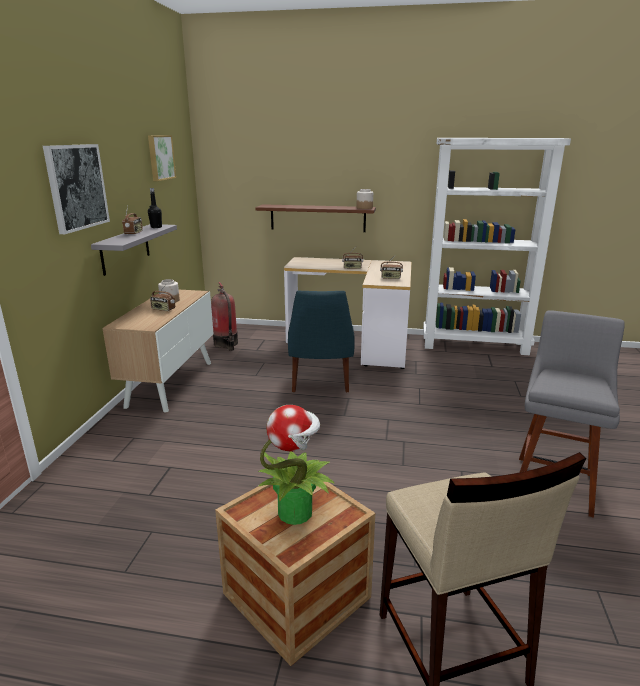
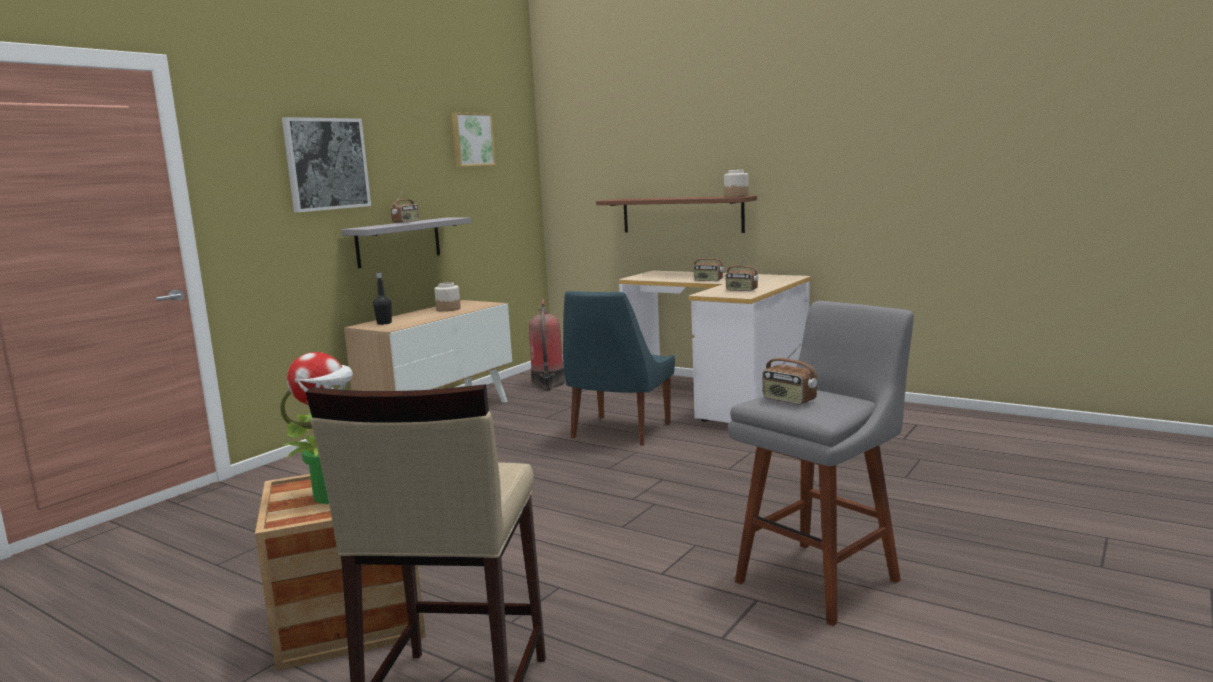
camera: 25 degrees right, 10 degrees down
(156, 227) = (442, 219): black bottle -> black bottle (384, 323)
(163, 309) = (428, 316): radio -> radio (788, 400)
(475, 345) = (909, 412): white bookcase -> none

